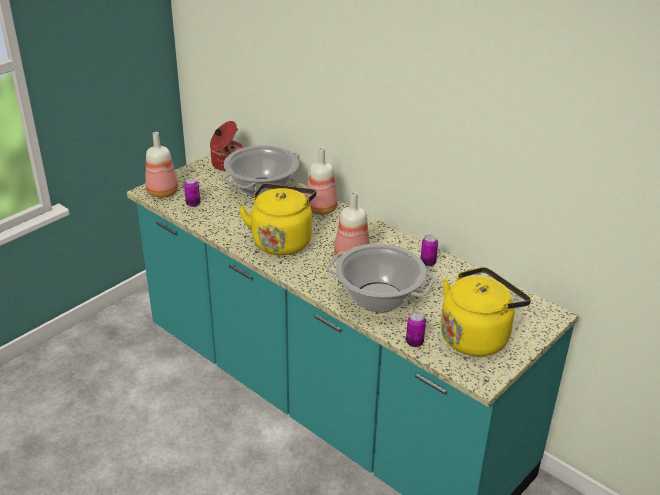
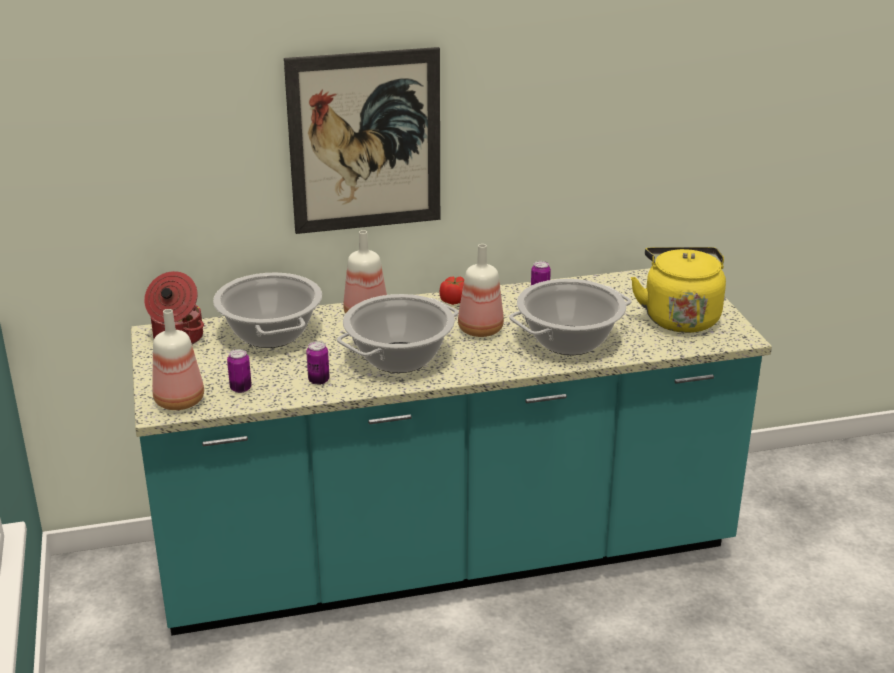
camera: 55 degrees left, 5 degrees down
(282, 240) = (399, 358): yellow kettle -> cooking pot
(353, 88) = (365, 142): none -> picture
(378, 232) = (454, 301): none -> tomato
(414, 342) = (659, 349): can -> can (319, 380)

